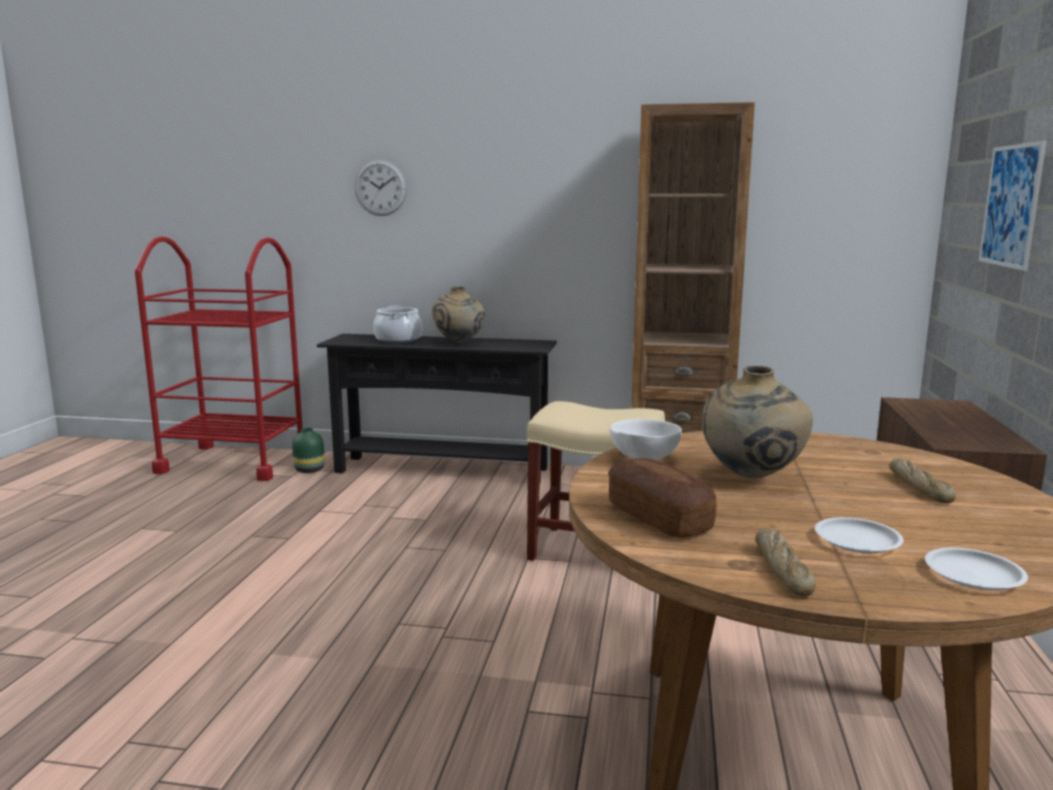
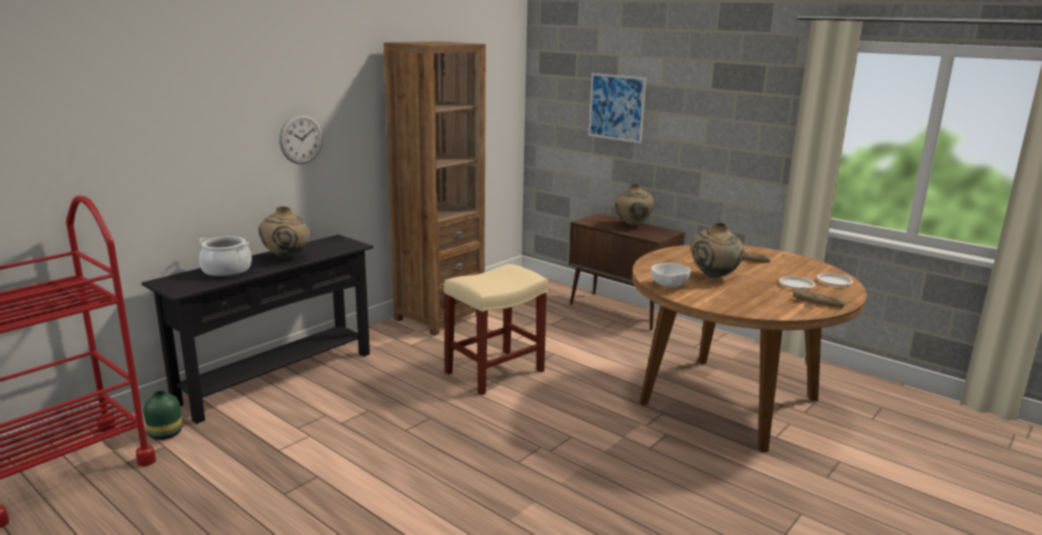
camera: 60 degrees left, 5 degrees up
(380, 188) = (164, 120): wall clock -> wall clock (301, 139)
(659, 518) = (752, 304): bread -> none
(972, 423) = (632, 225): none -> beige vase

